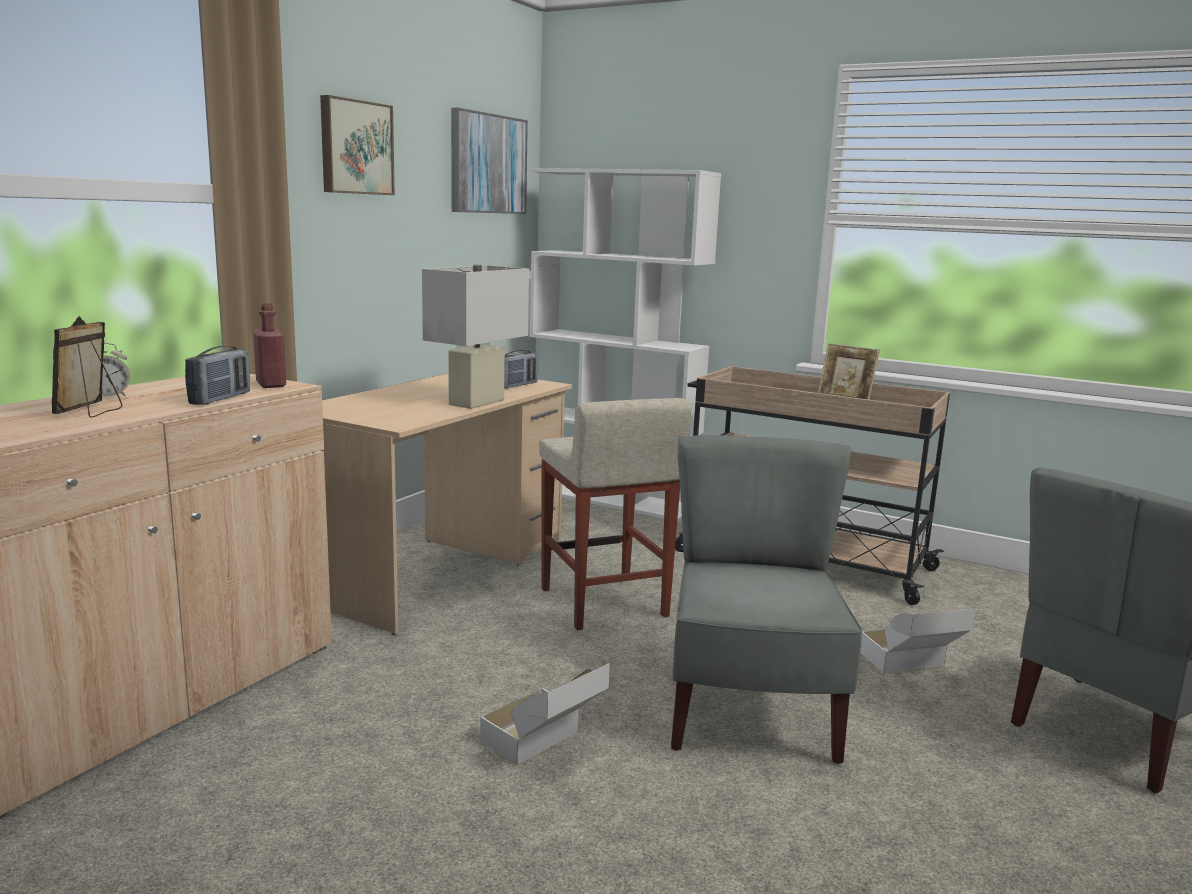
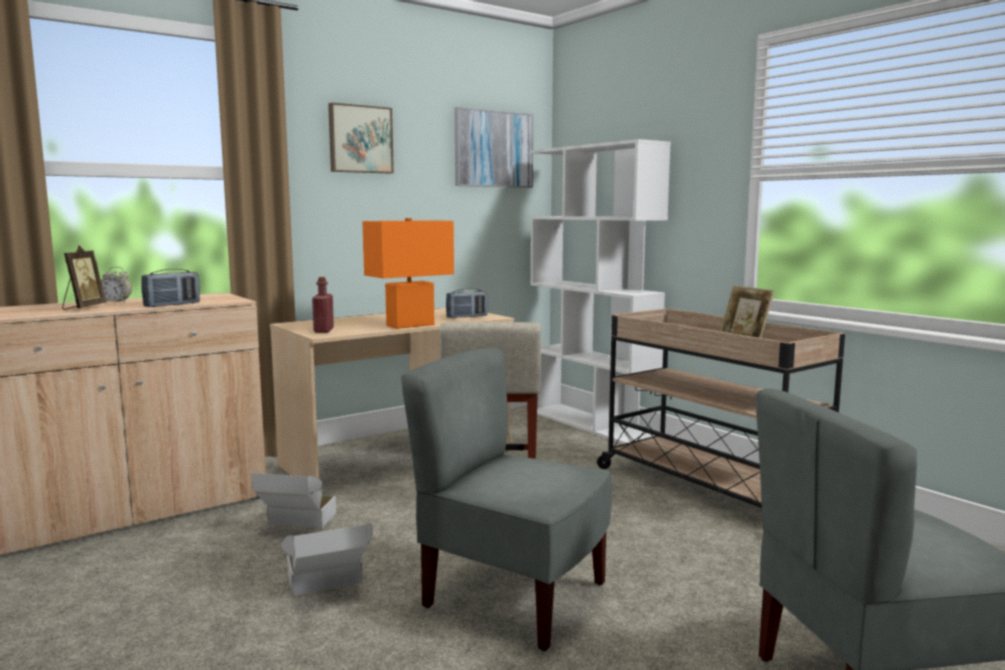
camera: 25 degrees right, 5 degrees down
(91, 412) = (83, 308): picture frame -> picture frame turned 150 degrees clockwise
(271, 384) = (226, 299): red bottle -> red bottle (323, 331)
(476, 402) = (410, 325): white table lamp -> orange table lamp
(749, 713) = (513, 597): grey chair -> grey chair turned 90 degrees counterclockwise
(911, 668) = (711, 590): cardboard box -> cardboard box (295, 525)

